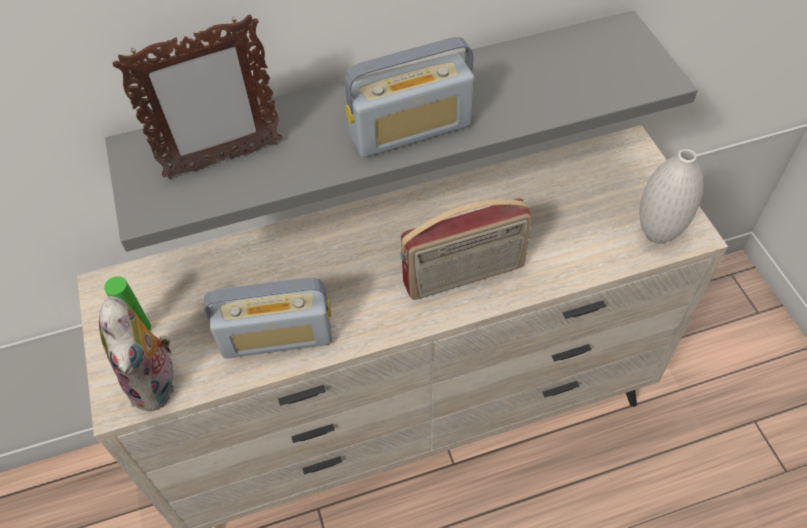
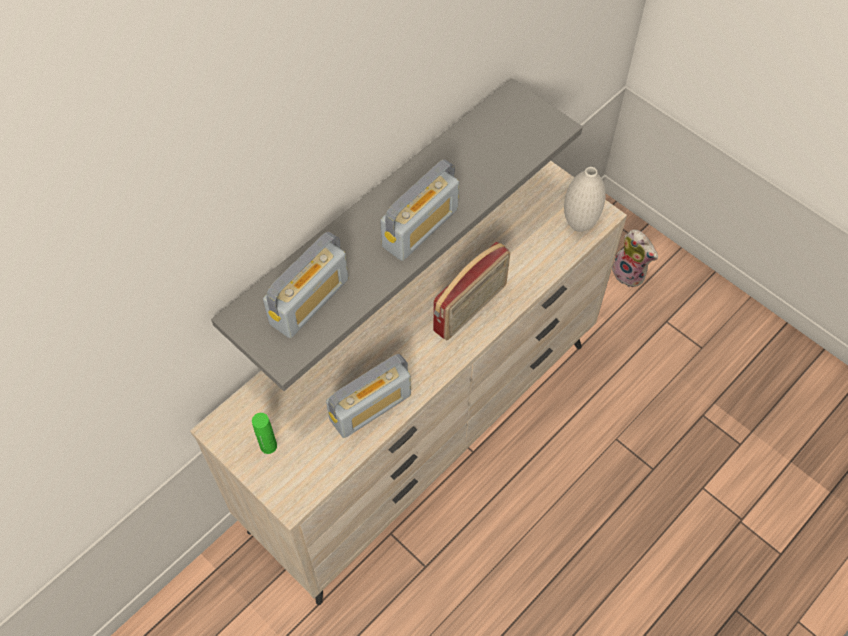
camera: 30 degrees left, 5 degrees up
(157, 383) = (308, 476): plush toy -> plush toy (630, 273)
(223, 160) = (309, 301): picture frame -> radio

